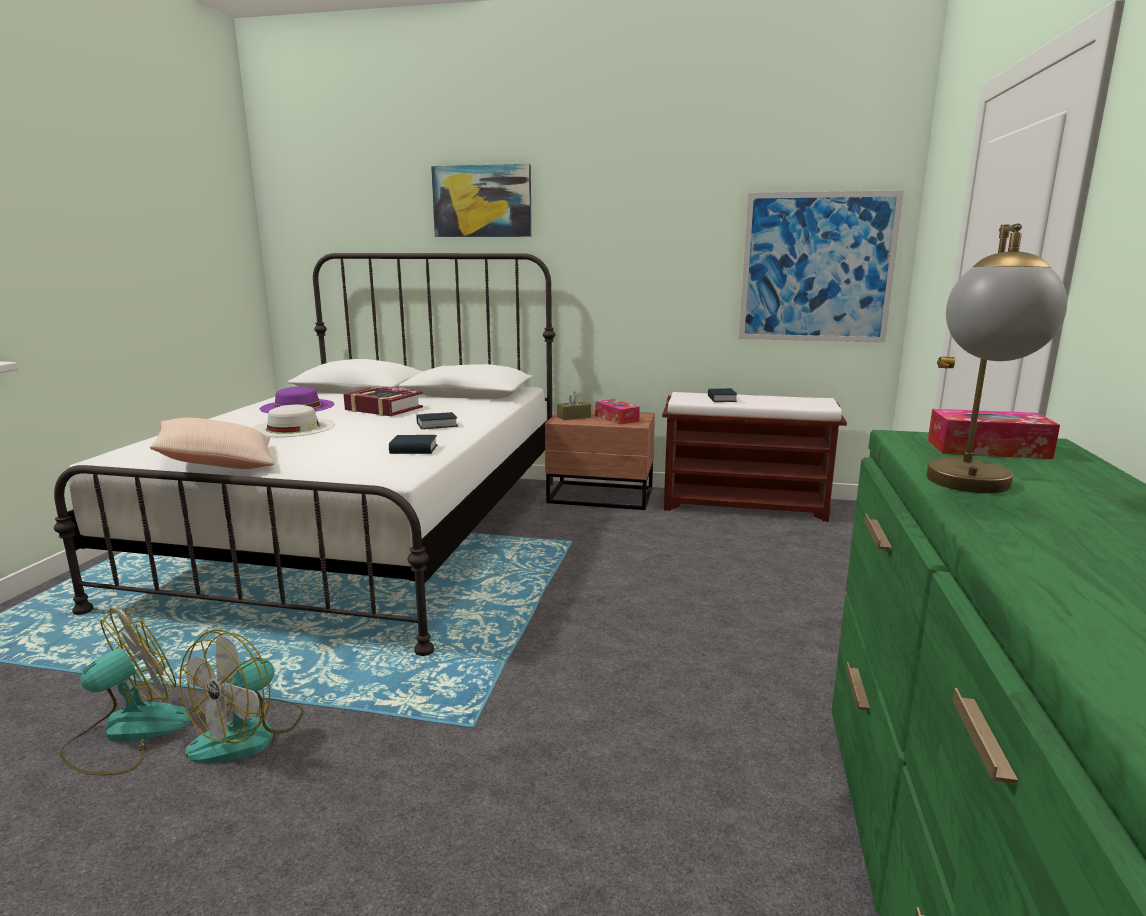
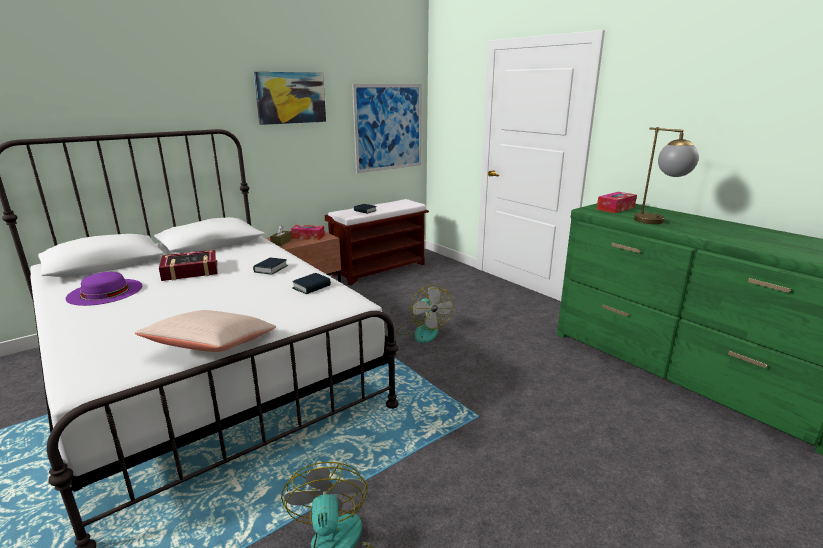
camera: 50 degrees left, 5 degrees up
(248, 733) = (400, 494): fan -> fan (422, 331)
(293, 427) = (169, 305): white hat -> none
(482, 201) = (169, 87): picture -> picture (291, 98)

